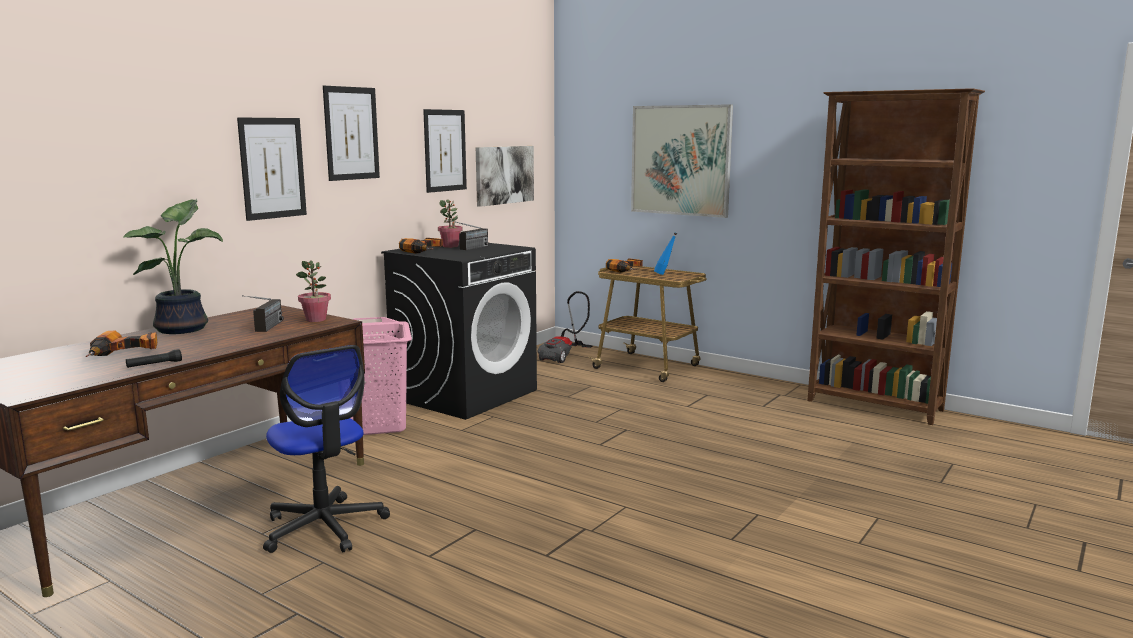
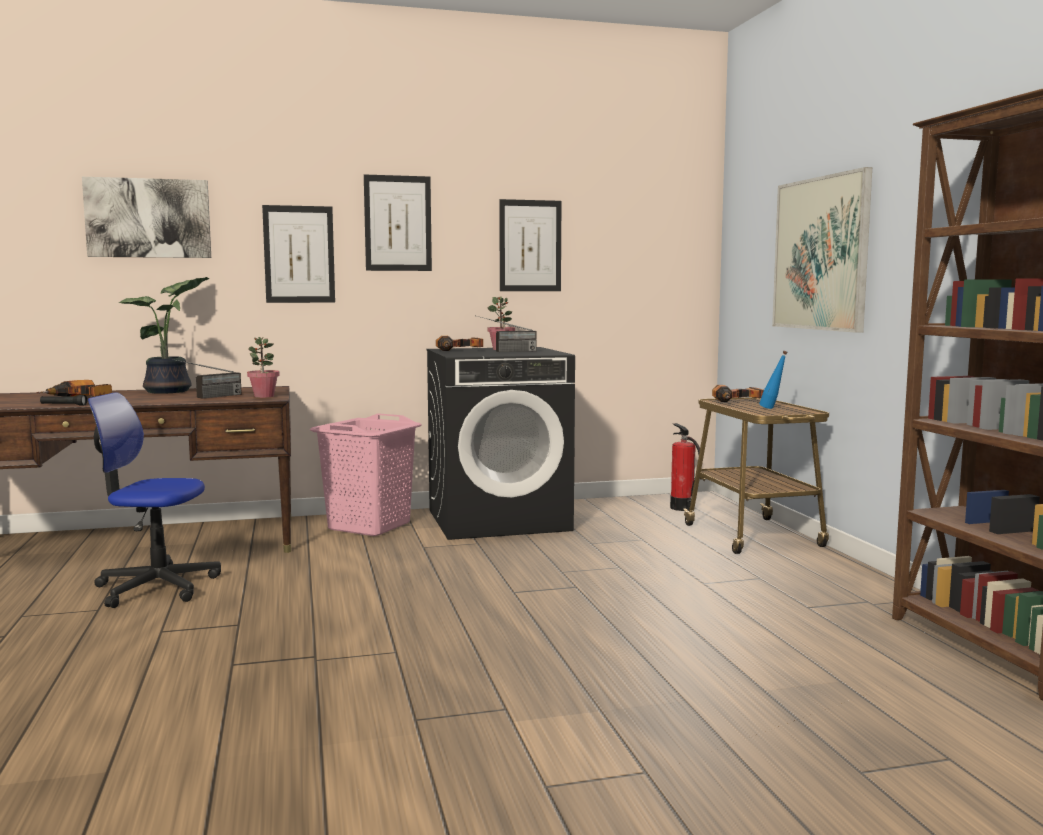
camera: 40 degrees right, 5 degrees down
(324, 527) = (156, 587): office chair -> office chair turned 90 degrees clockwise
(504, 175) = (626, 278): picture -> picture (148, 218)
(565, 356) = (682, 508): vacuum cleaner -> fire extinguisher

